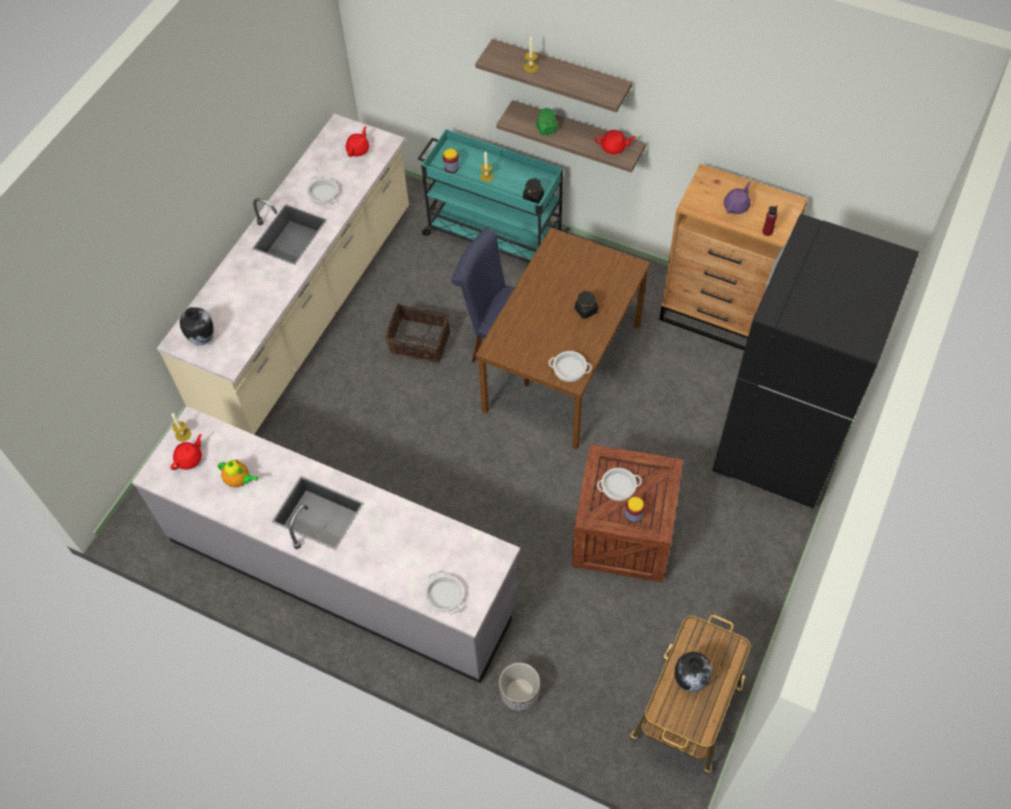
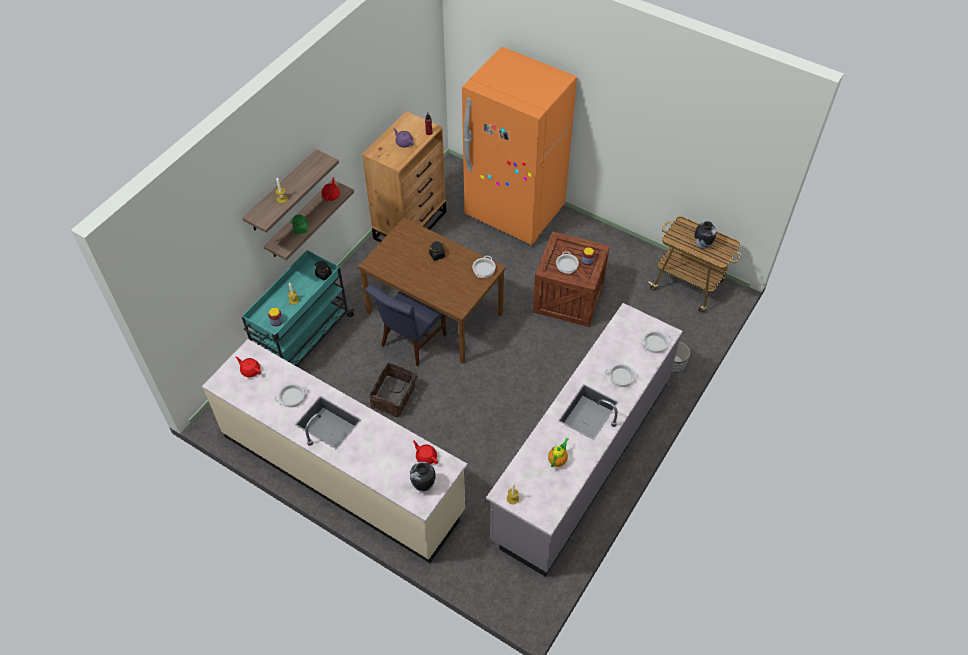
camera: 85 degrees left, 5 degrees down
(189, 459) = (535, 493): red teapot -> red teapot (426, 457)
(379, 551) = (621, 377): none -> cooking pot
(781, 444) = (514, 212): black fridge -> orange fridge

